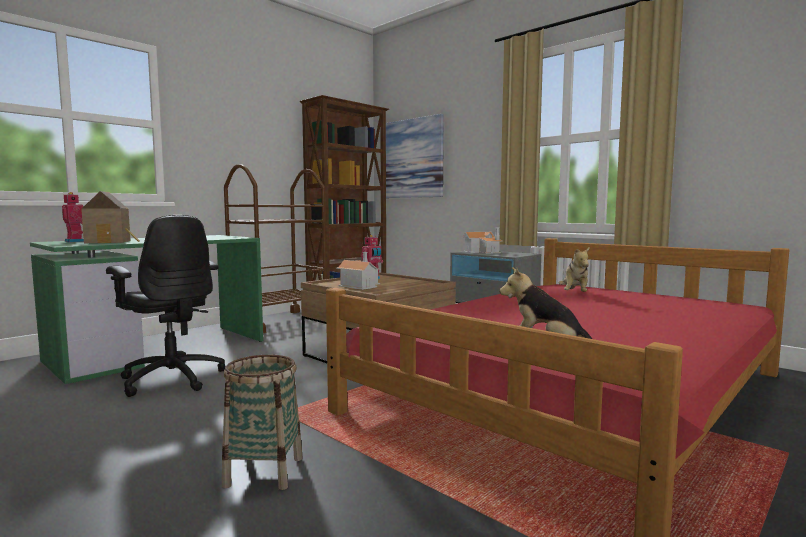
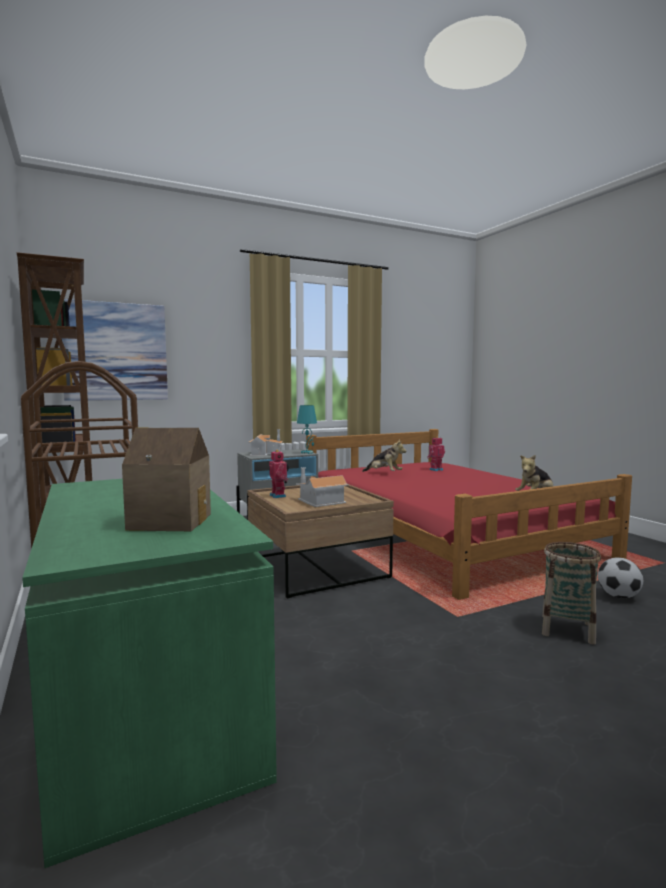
camera: 70 degrees left, 0 degrees up
(76, 241) = (99, 541): toy robot -> toy robot (435, 469)
(172, 379) = (317, 677): black office chair -> none
(407, 525) = (618, 596): none -> football
(513, 255) = (307, 453): none -> turquoise table lamp

